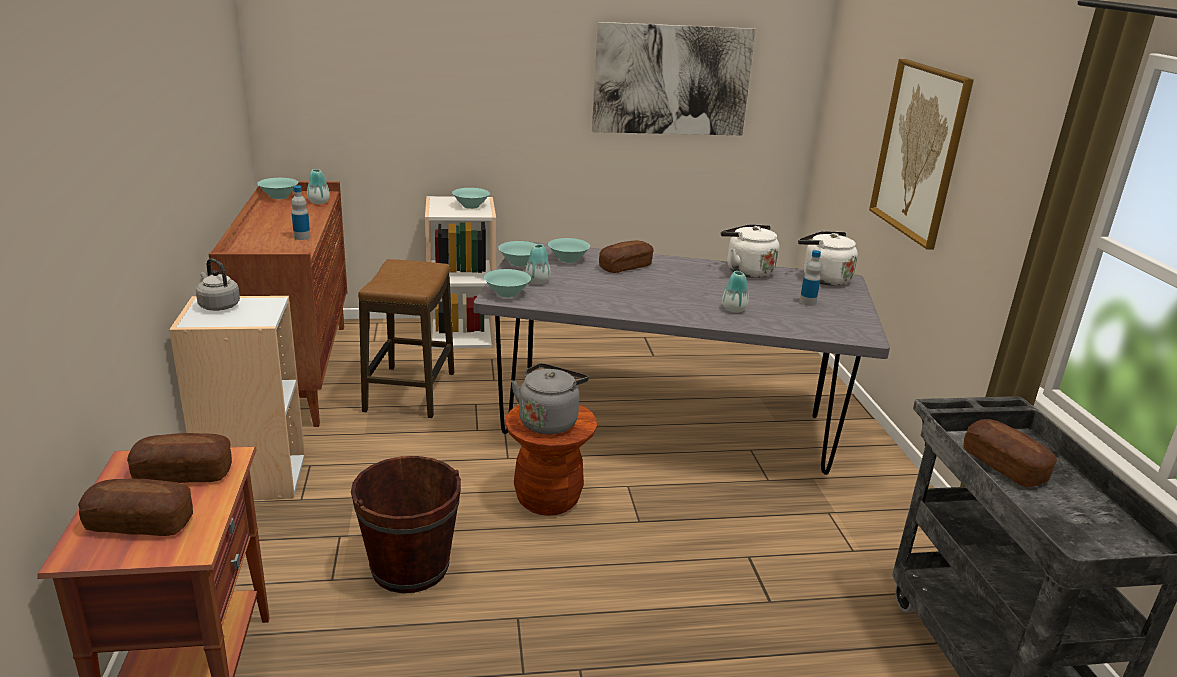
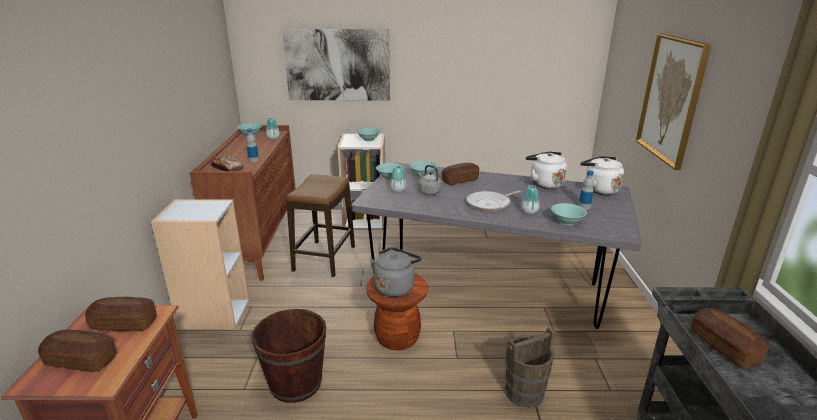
camera: 10 degrees right, 0 degrees up
(218, 305) = (187, 205): grey kettle -> grey kettle (429, 192)
(264, 249) = (227, 168): none -> bread
(507, 293) = (375, 198): turquoise bowl -> turquoise bowl (567, 221)
(672, 80) = (501, 55): picture -> picture (337, 65)
(677, 299) = (490, 204): none -> frying pan
(739, 560) = (524, 392): none -> brown bucket

